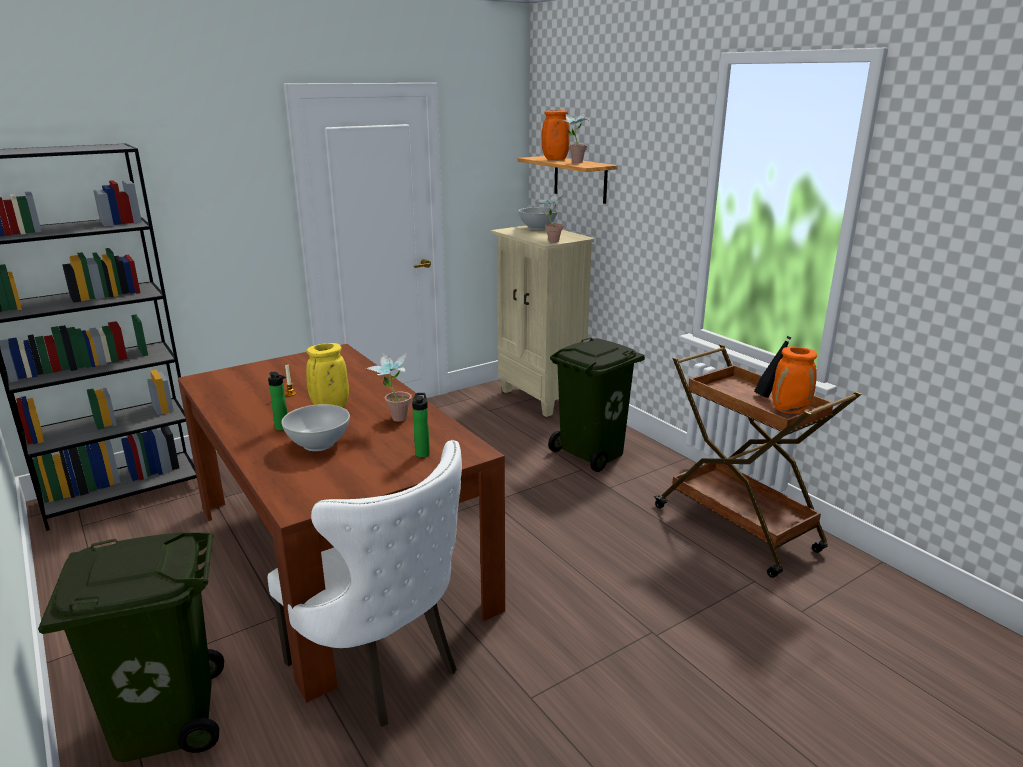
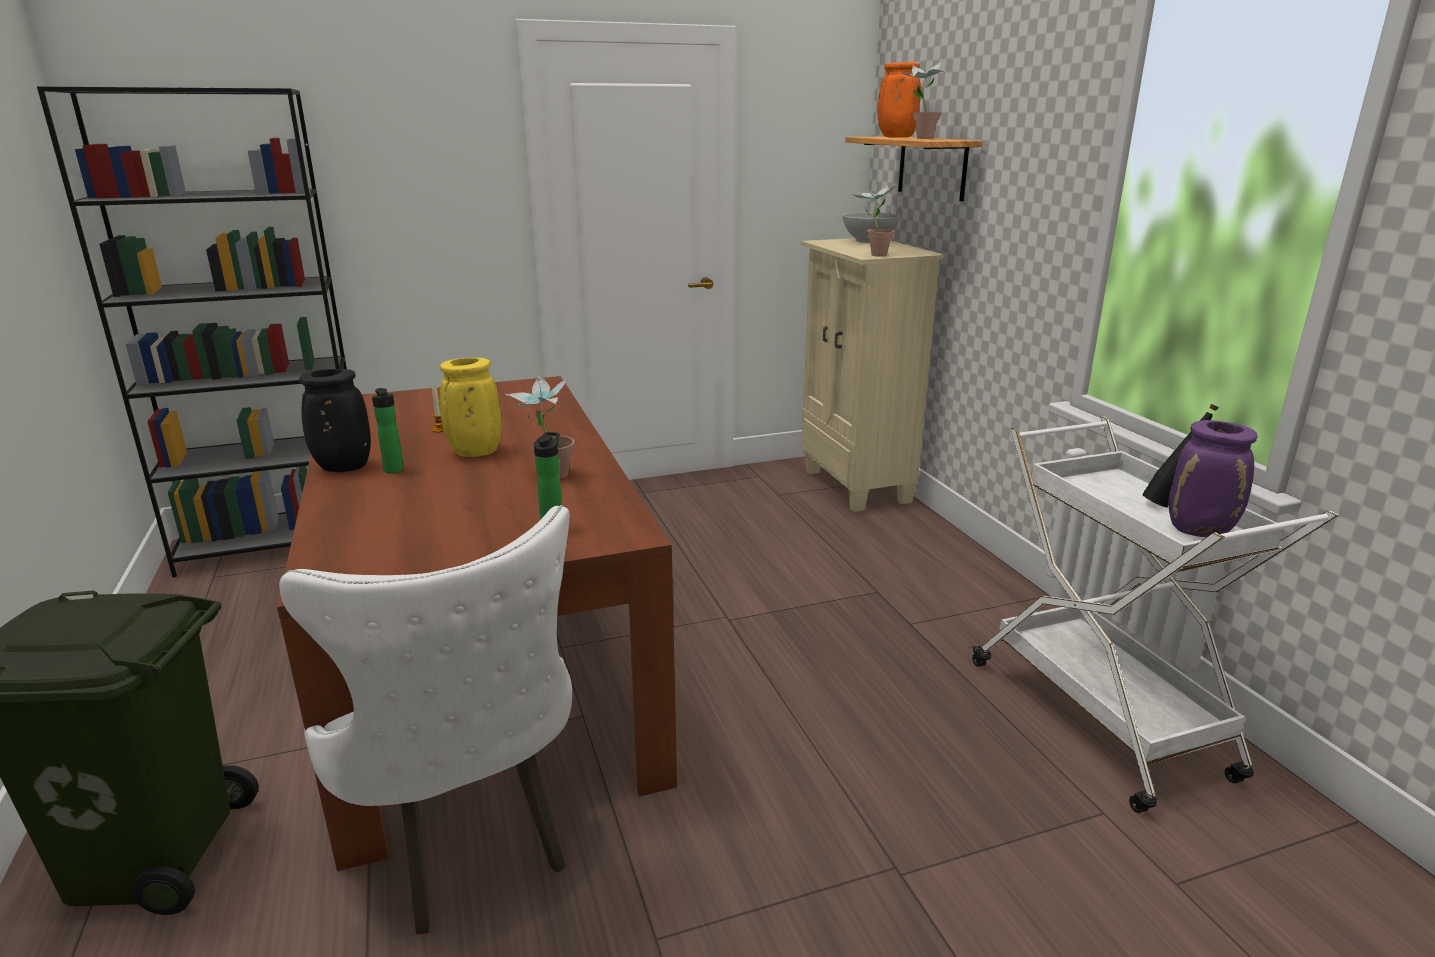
camera: 15 degrees right, 0 degrees up
(242, 430) = (342, 468): none -> black vase
(318, 444) = (422, 497): white bowl -> none
(592, 453) = (903, 570): green trash can -> none
(736, 529) = (1097, 719): brown cart -> white cart
(790, 410) = (1200, 531): orange vase -> purple vase

